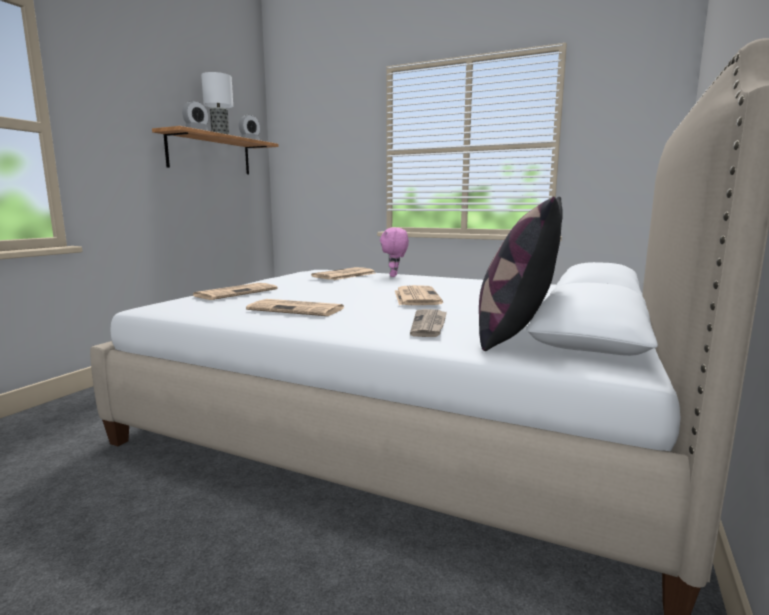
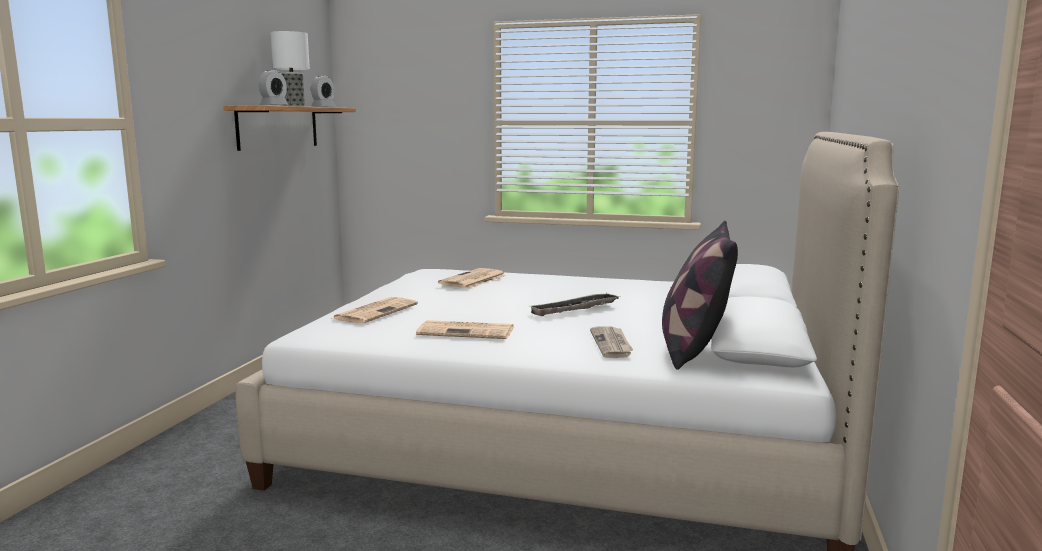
camera: 10 degrees left, 0 degrees up
(394, 276) = (527, 278): pink plush toy -> none
(416, 297) = (574, 309): newspaper -> tray

